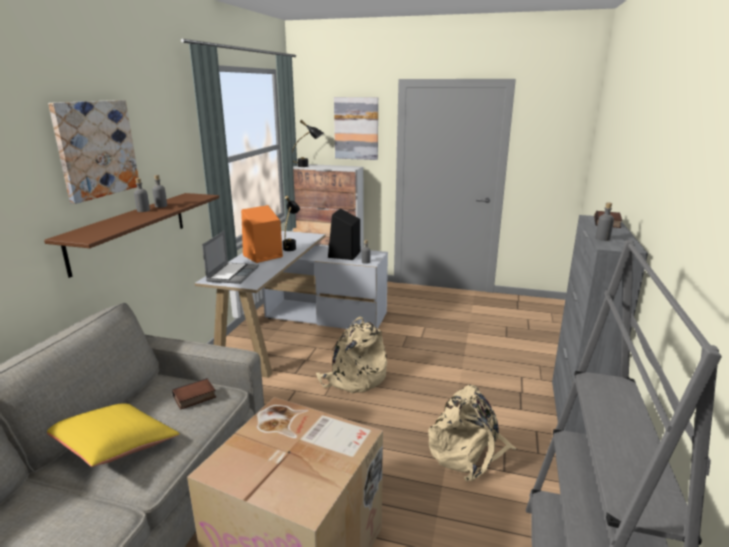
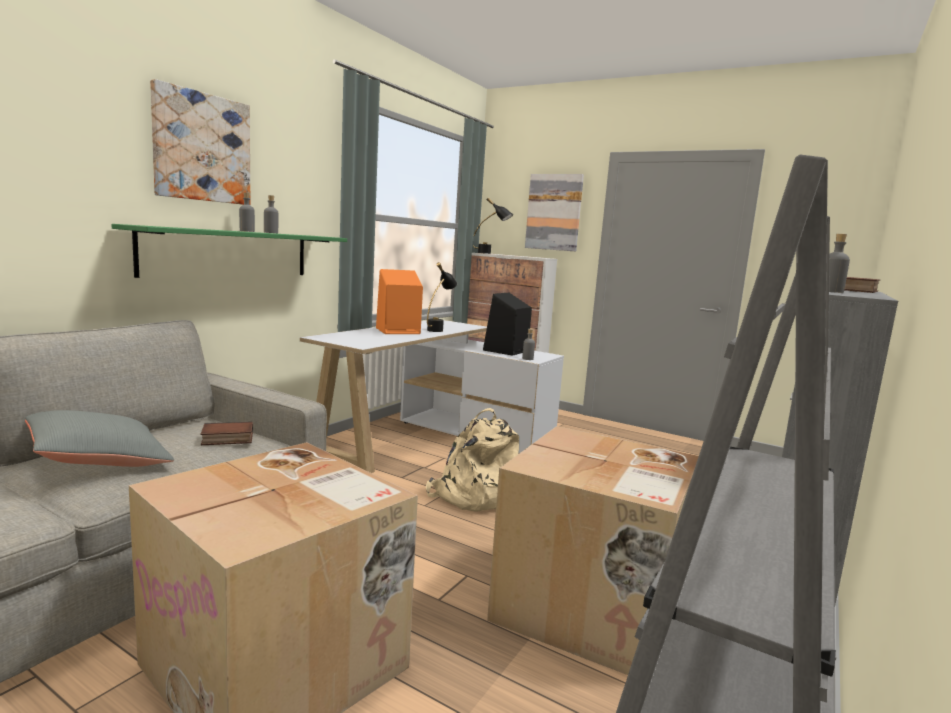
camera: 15 degrees right, 10 degrees down
(115, 446) = (99, 460): yellow pillow -> grey pillow
(130, 230) = (229, 253): brown shelf -> green shelf
(232, 274) = (349, 337): laptop -> none
(467, 452) = (590, 608): beige backpack -> cardboard box

